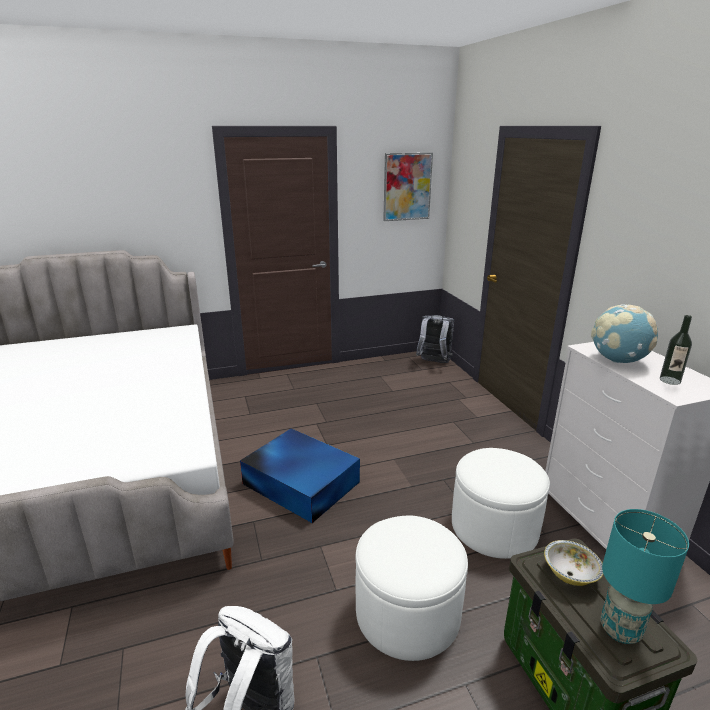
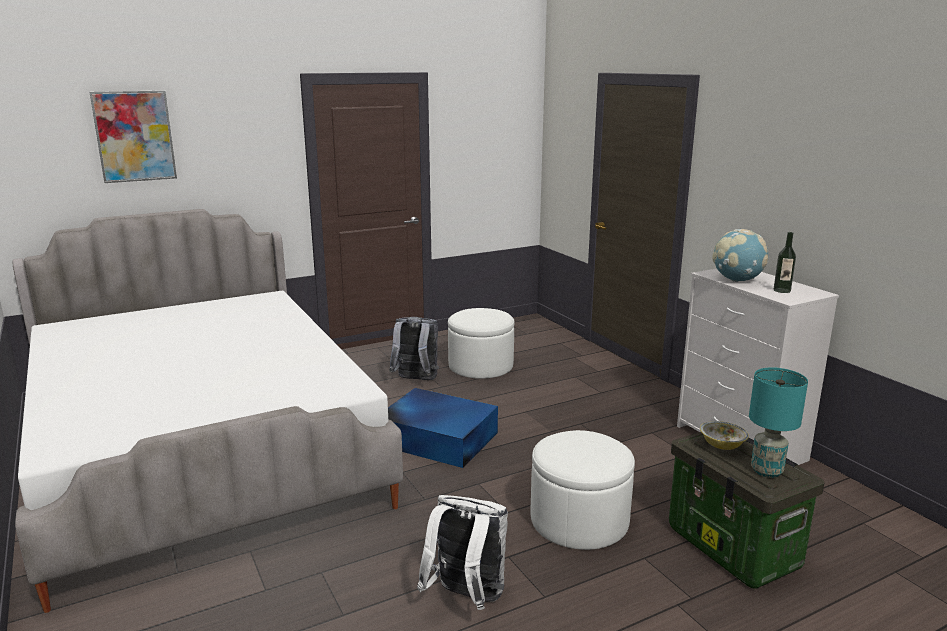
camera: 10 degrees left, 5 degrees down
(407, 187) = (500, 135): picture -> picture (134, 136)
(433, 362) = (537, 326): grey backpack -> grey backpack (416, 380)
(494, 526) = (640, 454): white ottoman -> white ottoman (481, 365)

